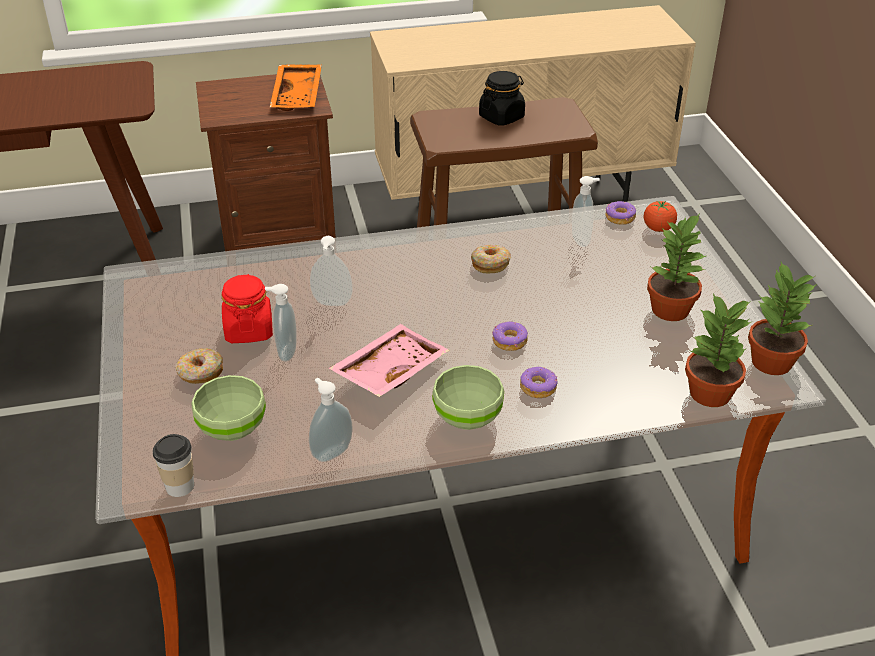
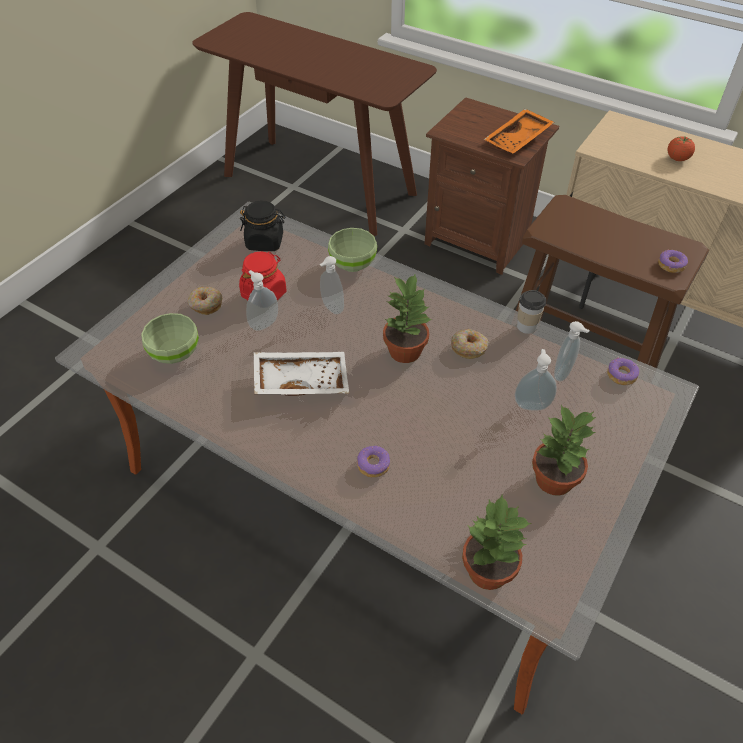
camera: 45 degrees right, 10 degrees up
(180, 486) = (108, 369): cup -> cup (526, 326)
(331, 452) = (200, 409): soap dispenser -> soap dispenser (531, 404)
(389, 370) = (301, 380): pink tray -> white tray
(469, 418) = (302, 451): green bowl -> green bowl (353, 265)
(501, 117) = (623, 233): black jar -> black jar (265, 242)
(509, 341) = (402, 416): donut -> donut (671, 265)
(658, 229) = (641, 405): tomato -> tomato (677, 159)
(770, 361) = (575, 586): potted plant -> potted plant (405, 350)

